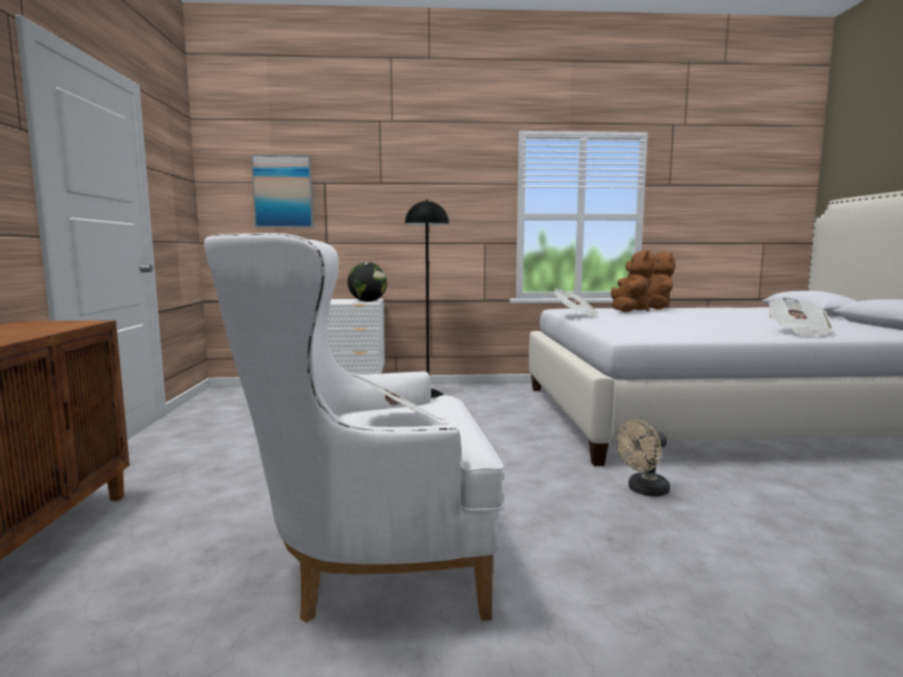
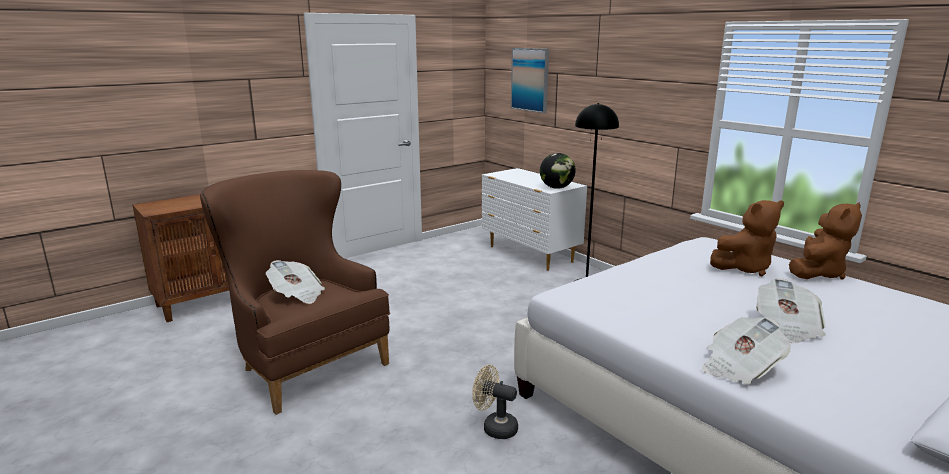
camera: 55 degrees right, 10 degrees up
(365, 561) = (304, 363): white armchair -> brown armchair
(576, 316) = (655, 256): newspaper -> newspaper (787, 327)

